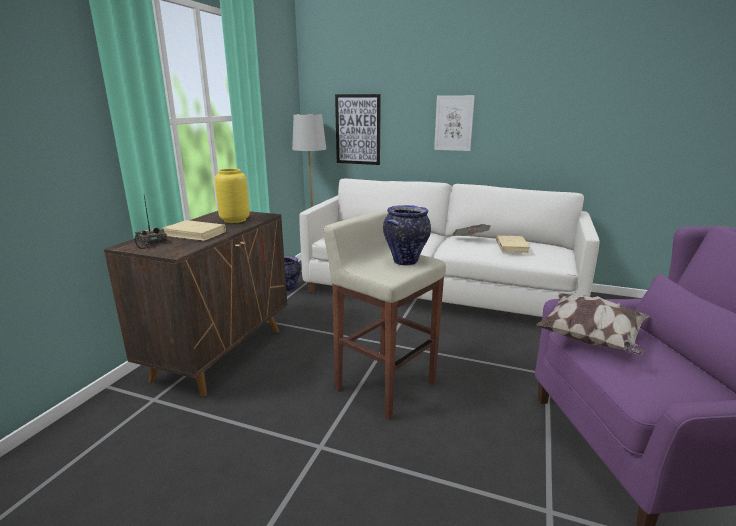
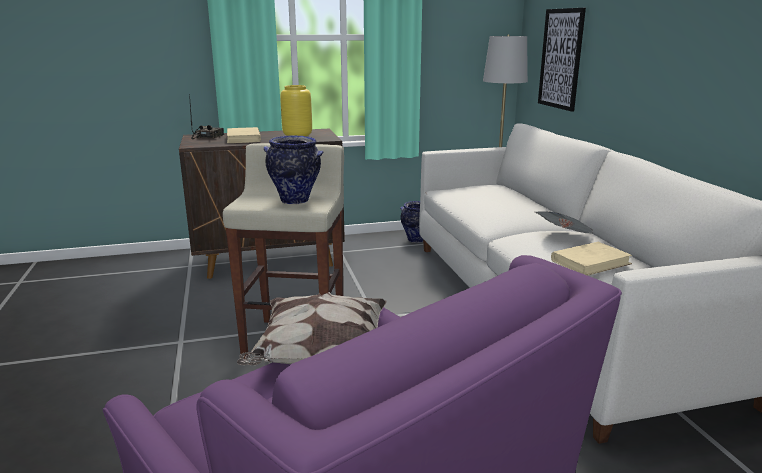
camera: 55 degrees right, 0 degrees up
(453, 123) = (654, 54): picture -> none

